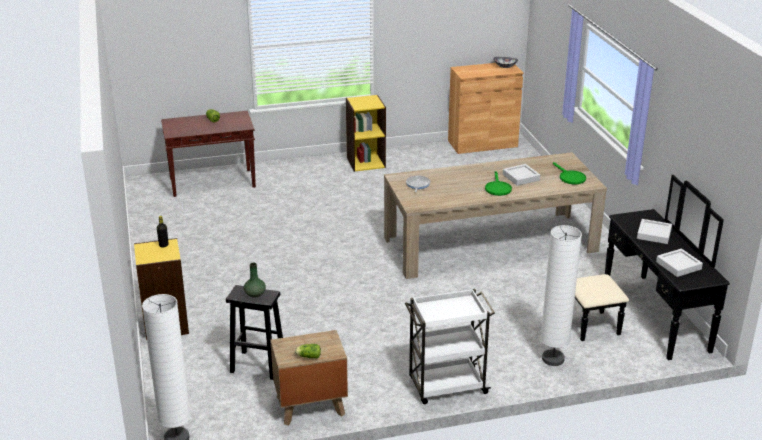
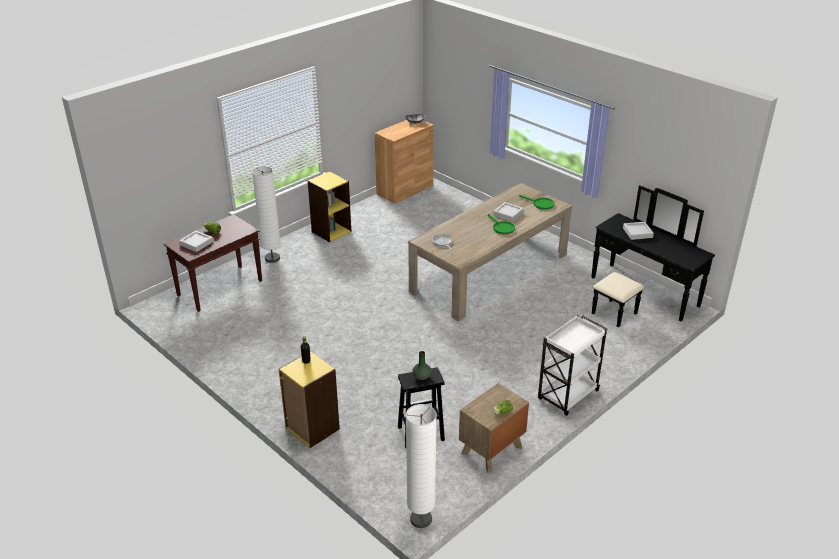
camera: 30 degrees left, 5 degrees up
(553, 359) = (614, 348): white floor lamp -> white floor lamp (272, 258)
(678, 265) = (675, 252): grey tray -> grey tray (196, 243)

